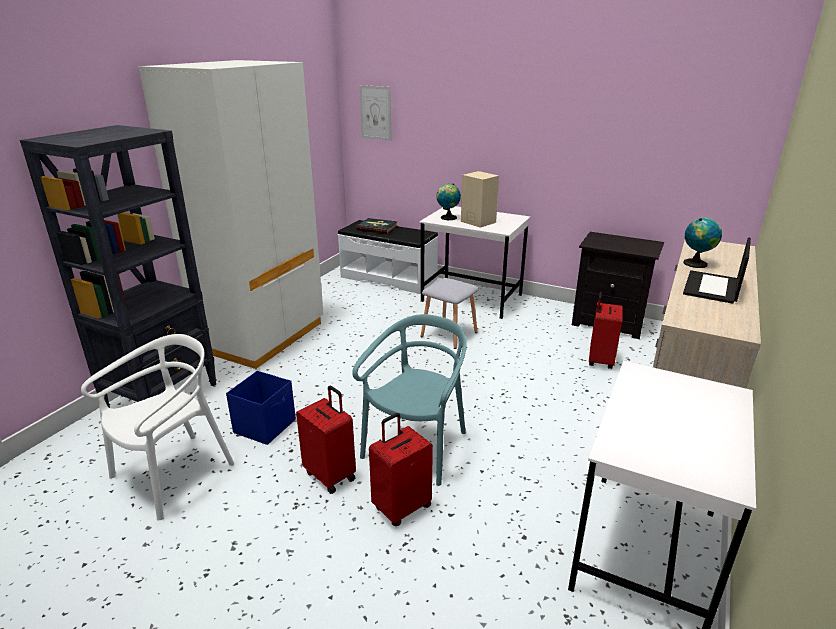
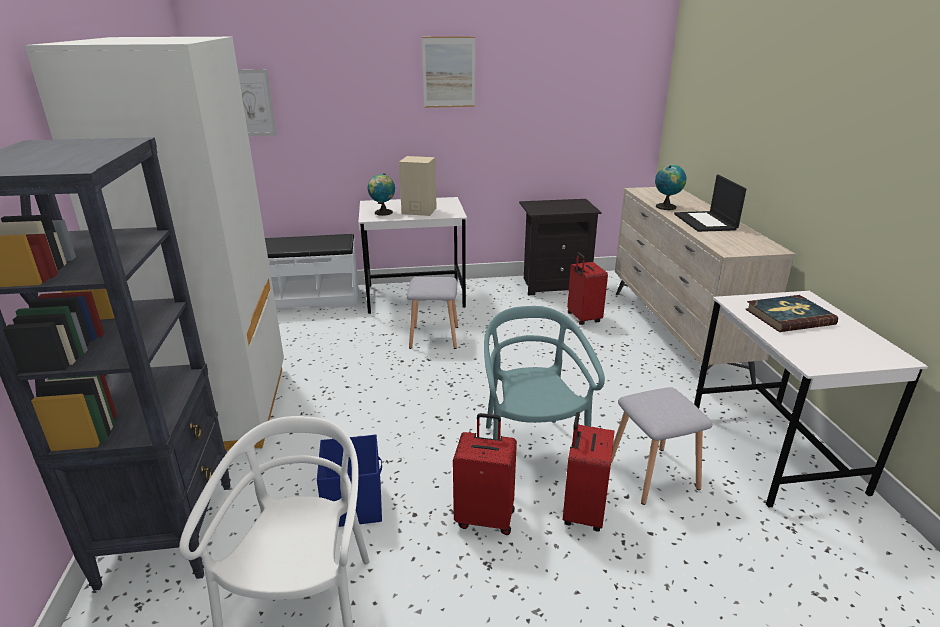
camera: 35 degrees left, 0 degrees up
(377, 228) = (280, 243): book -> book (789, 317)
(494, 509) = (651, 474): none -> grey stool
(535, 98) = (449, 72): none -> picture

